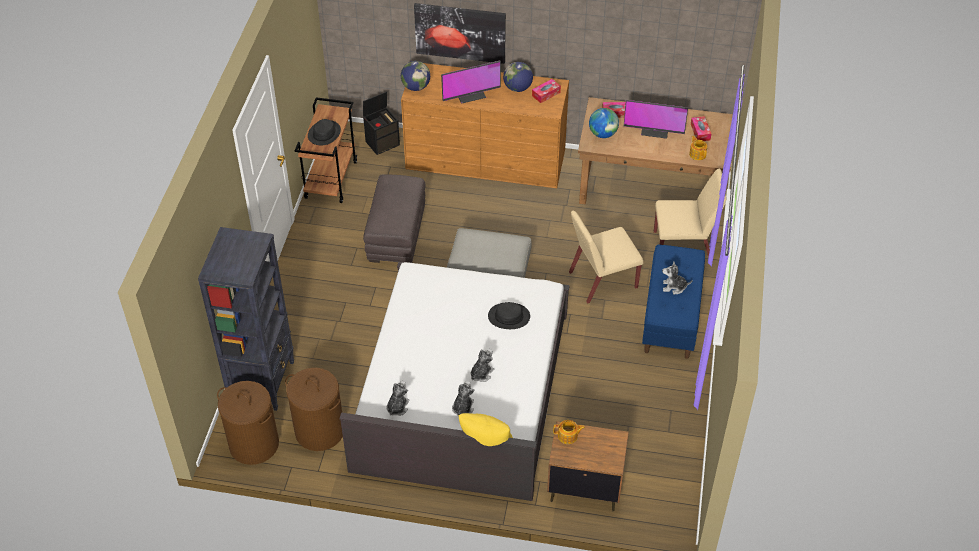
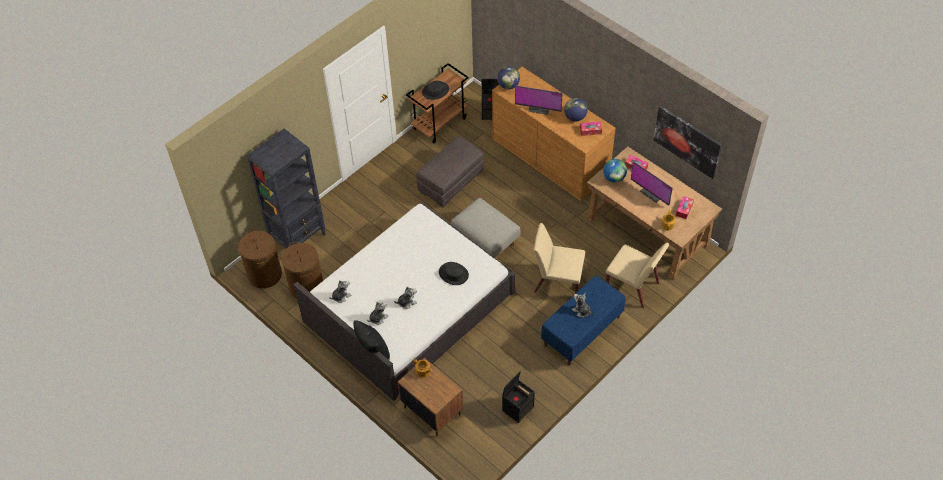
camera: 35 degrees right, 5 degrees up
(460, 32) = (552, 60): picture -> picture (687, 141)
(486, 445) = (372, 349): yellow pillow -> black pillow
(673, 431) = (518, 408): none -> black storage box

